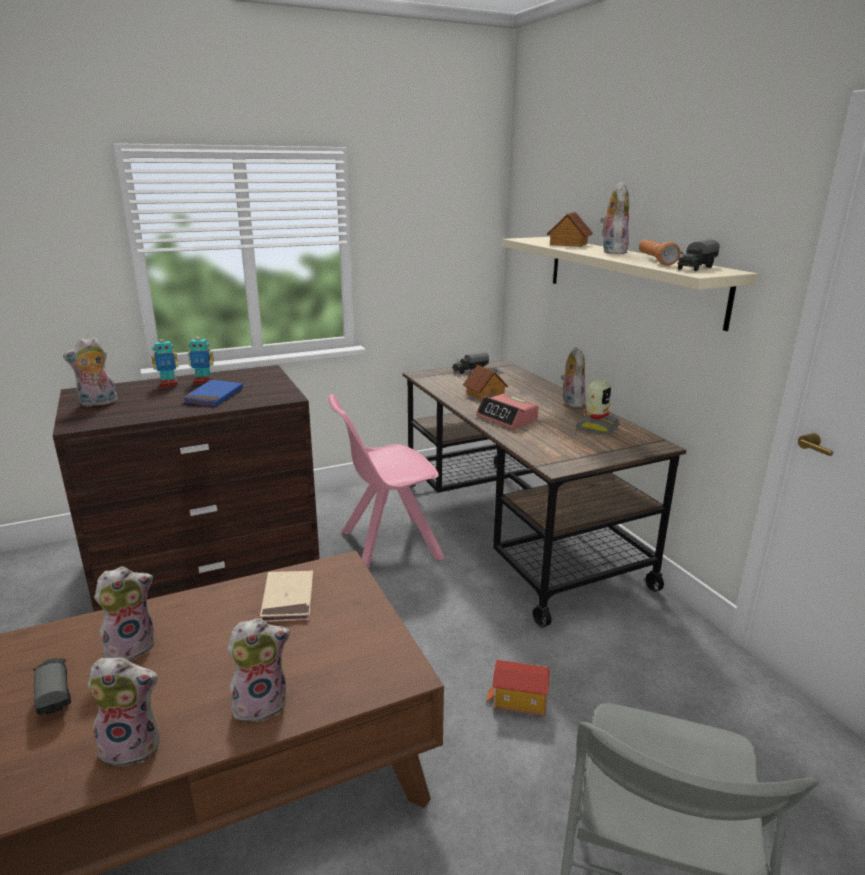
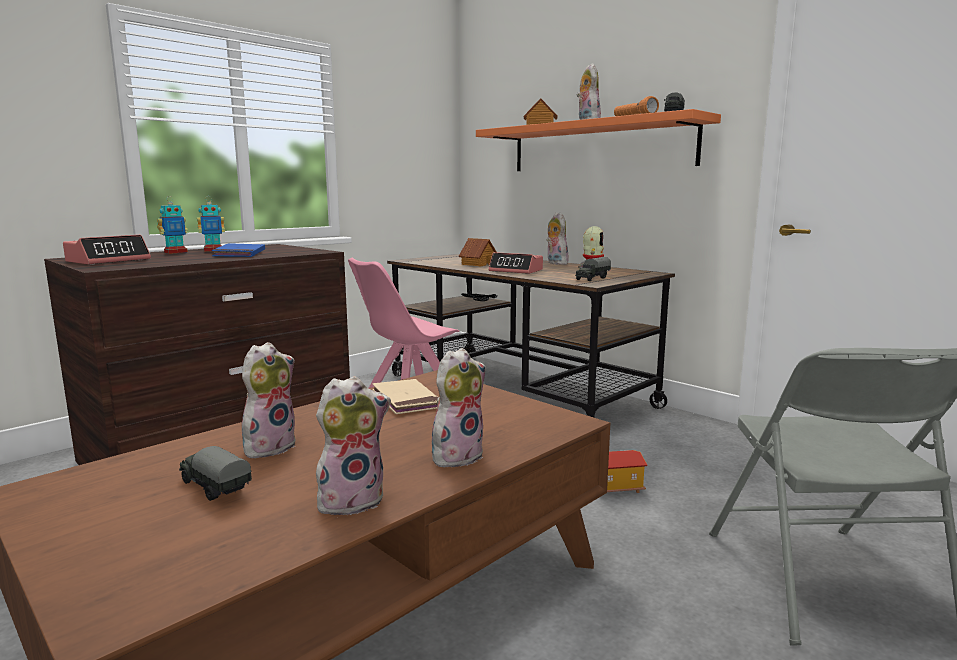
camera: 20 degrees left, 10 degrees down
(98, 403) = (109, 261): plush toy -> alarm clock
(469, 370) = (446, 257): toy truck -> toy truck (592, 278)
(630, 277) = (598, 147): beige shelf -> orange shelf

